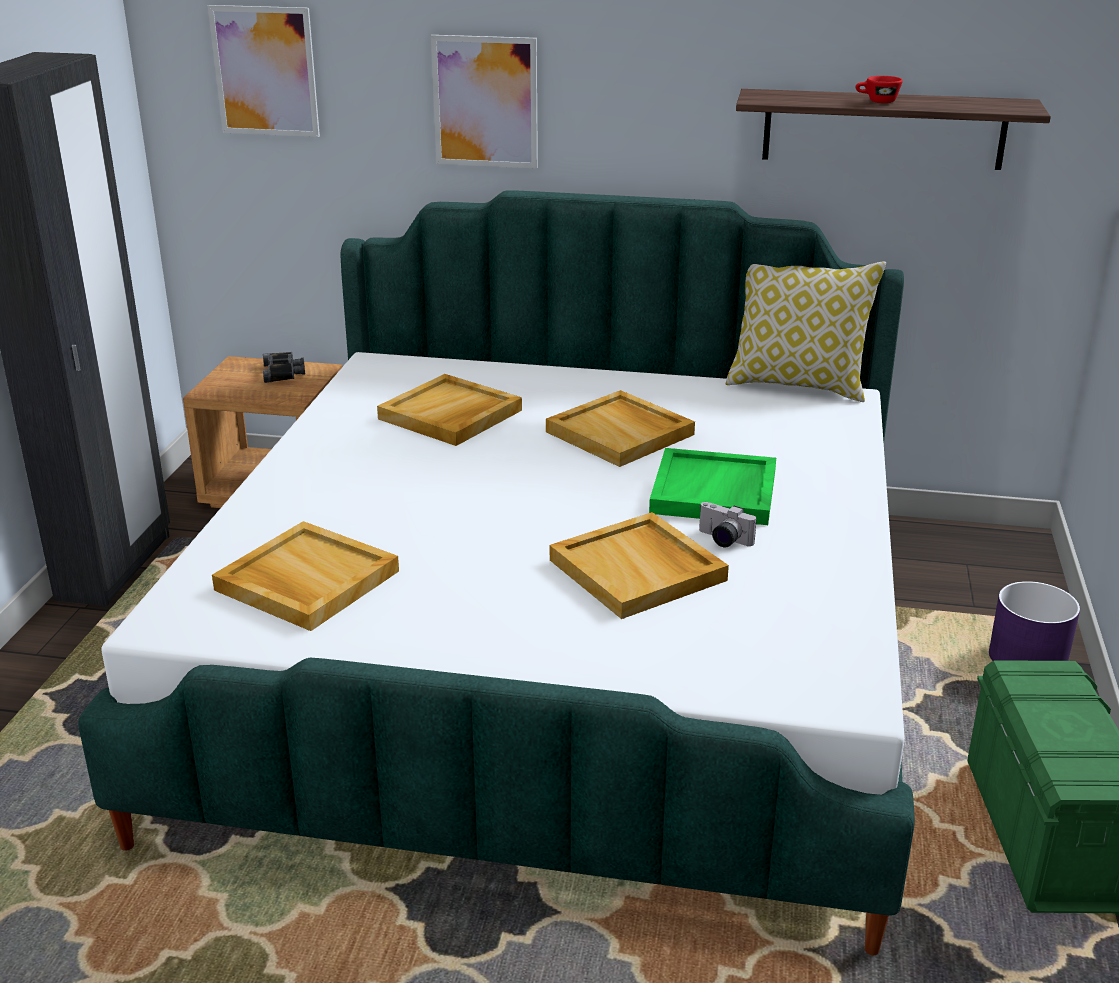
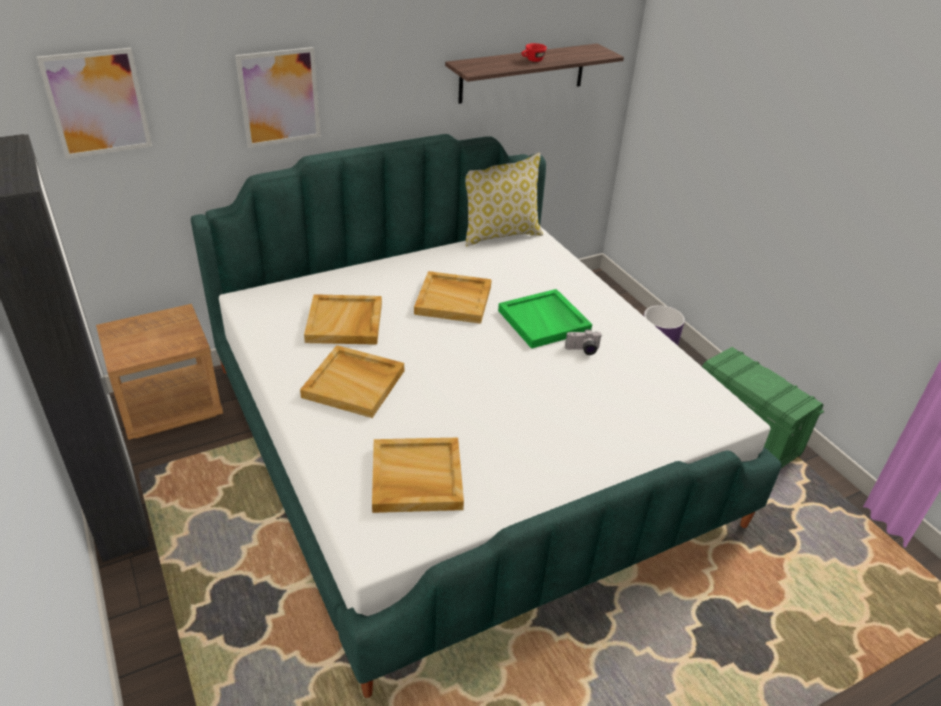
camera: 40 degrees left, 10 degrees up
(283, 372) = (158, 324): black binoculars -> none
(639, 570) = (569, 387): beige tray -> beige tray (355, 383)

